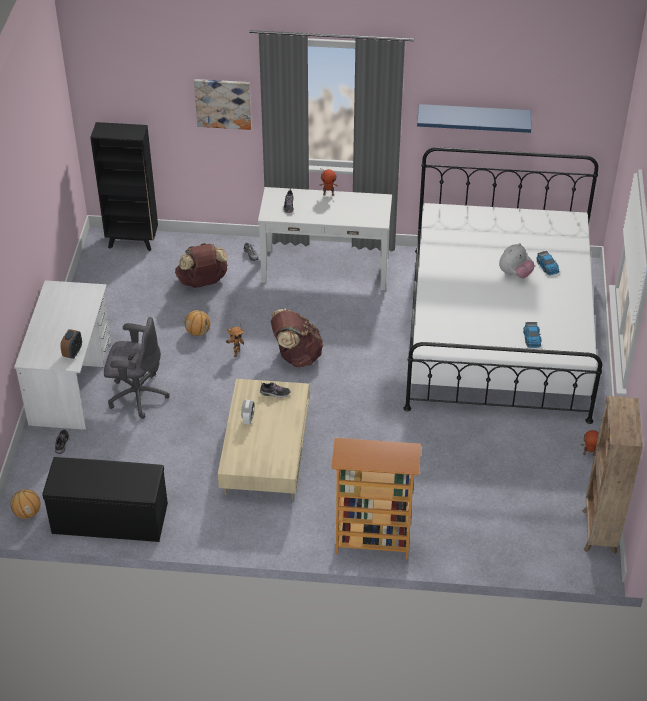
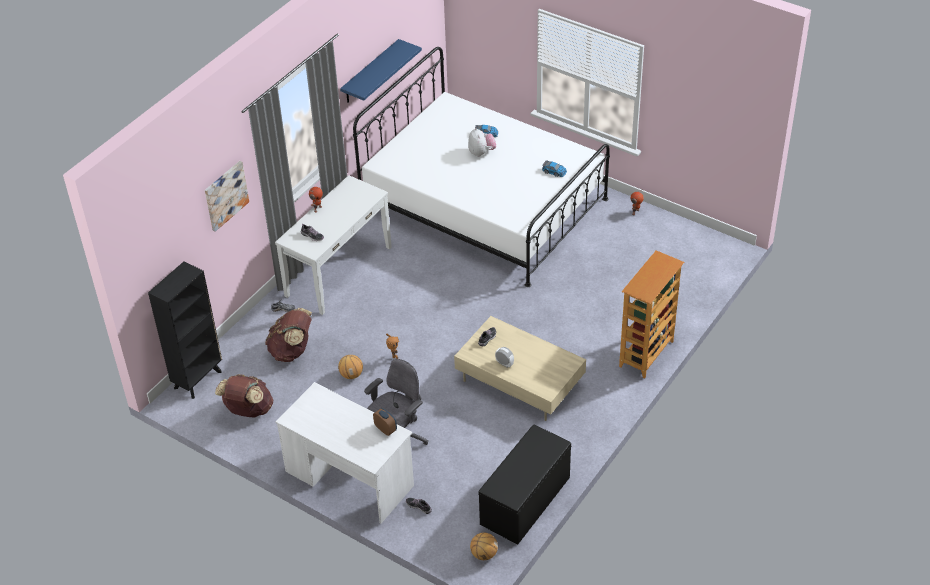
camera: 60 degrees left, 0 degrees up
(296, 356) = (425, 325): brown backpack -> brown backpack (248, 410)
(599, 532) = (707, 238): brown bookcase -> none

